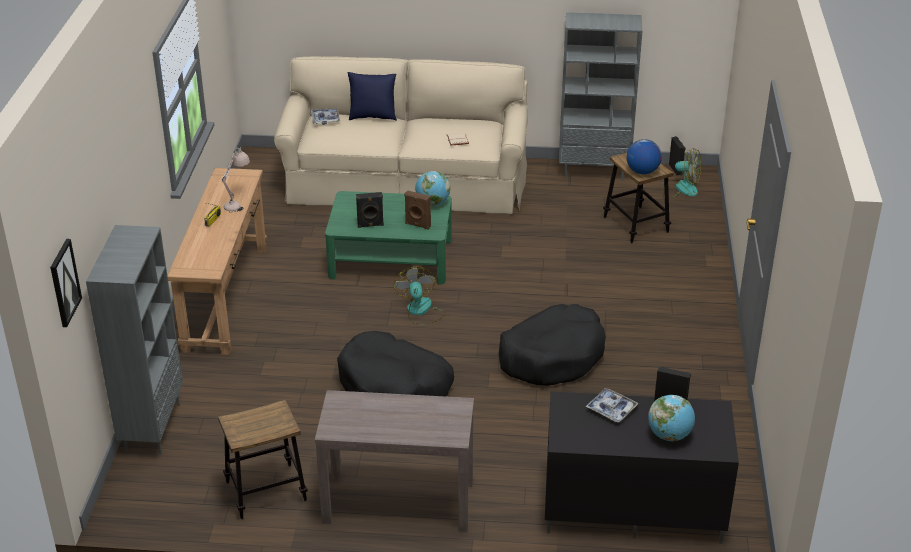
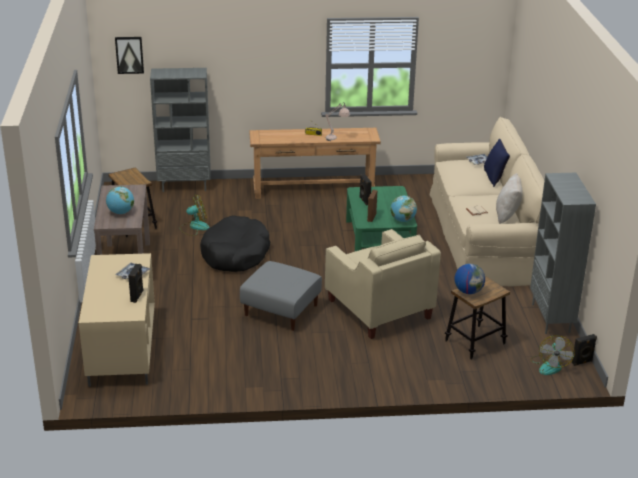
camera: 80 degrees right, 5 degrees down
(420, 311) = (319, 256): fan -> fan (194, 227)
(469, 123) = (507, 215): none -> beige pillow
(552, 356) = (280, 310): black dog bed -> grey ottoman
(559, 280) = (378, 309): none -> beige armchair
(631, 509) = (121, 349): black tv stand -> beige tv stand
(669, 435) = (106, 296): globe -> globe (121, 212)

